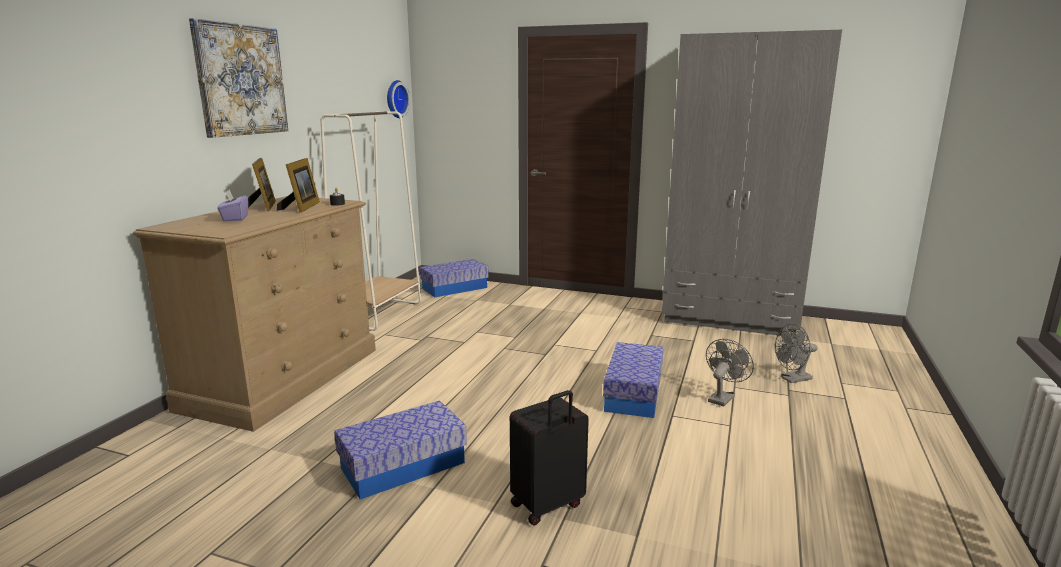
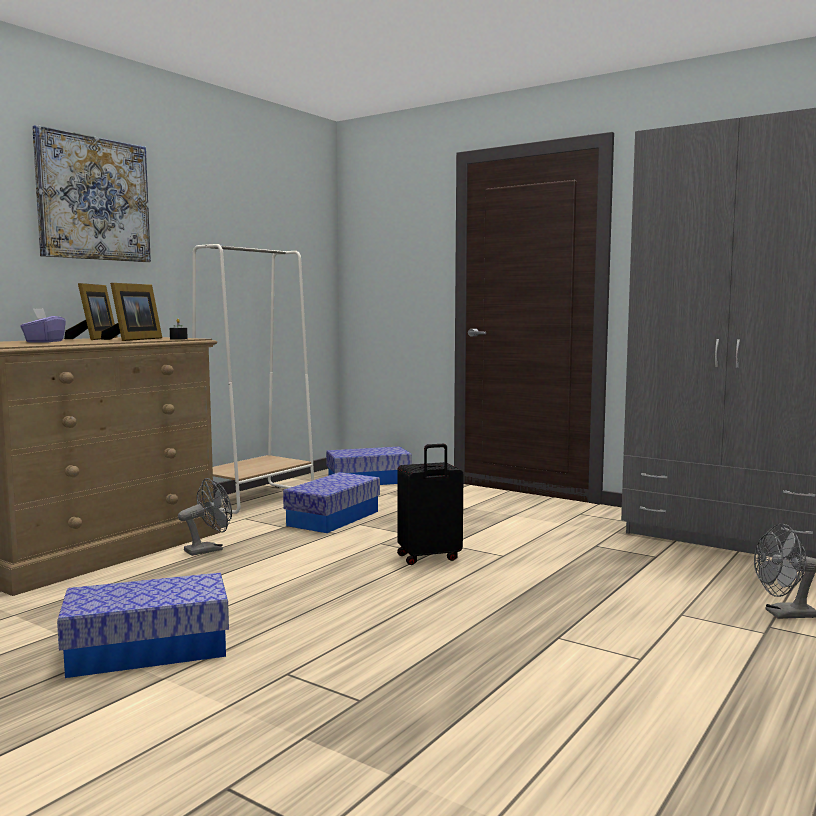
camera: 15 degrees right, 10 degrees down
(395, 99) = (312, 245): wall clock -> none
(548, 505) = (294, 719): black suitcase -> black suitcase (429, 558)
(633, 393) = (519, 607): storage box -> storage box (333, 518)
(722, 397) = (653, 624): grey fan -> grey fan (209, 549)

